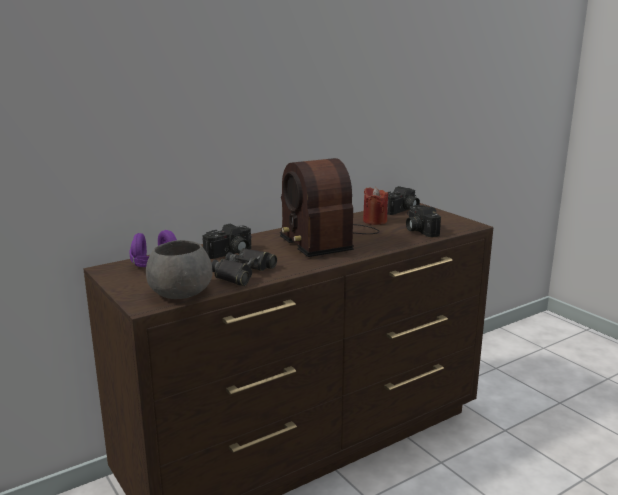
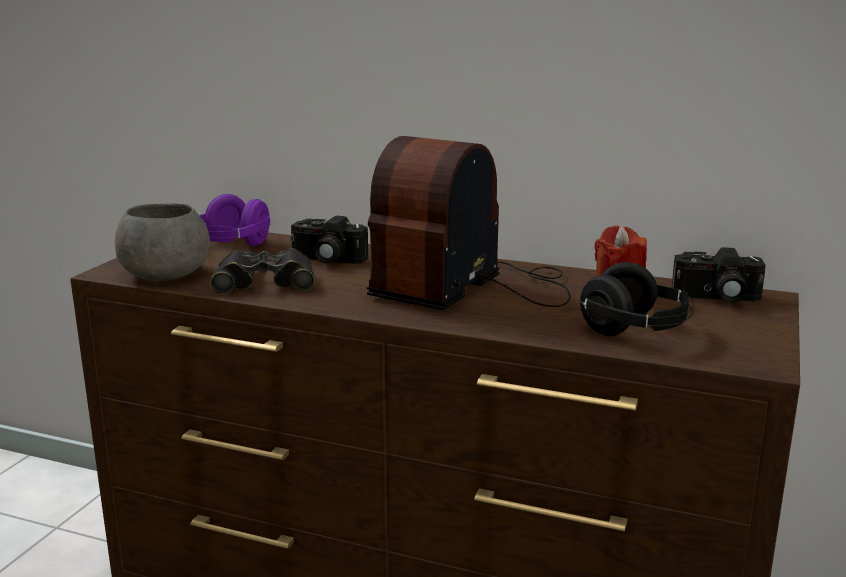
camera: 55 degrees right, 0 degrees up
(418, 230) = (635, 331): camera -> black headphones

